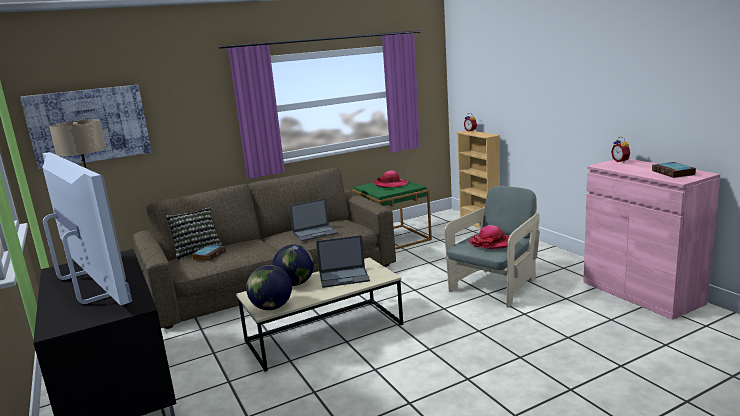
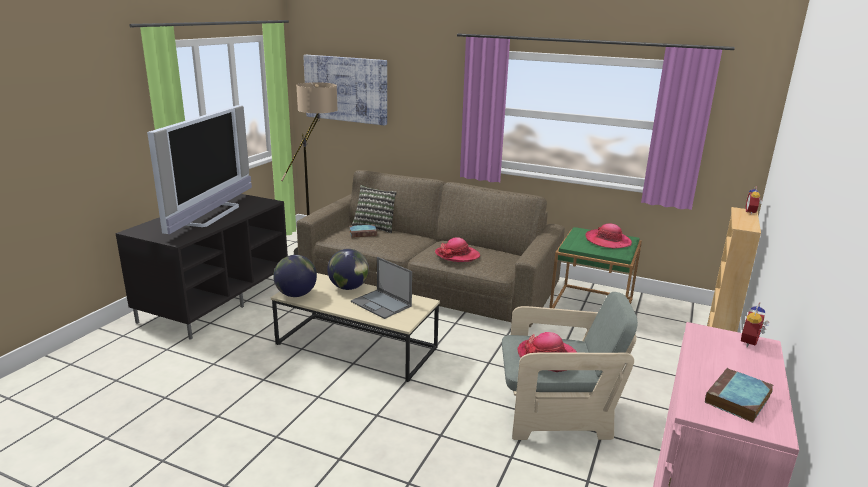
camera: 50 degrees right, 5 degrees up
(315, 233) = (457, 255): laptop -> hat

